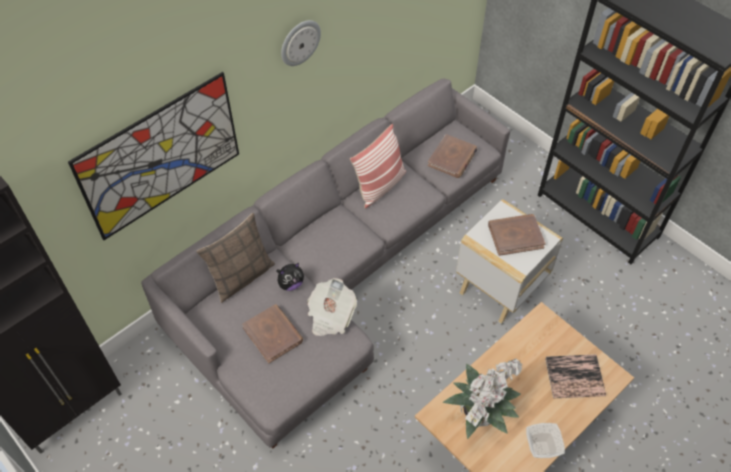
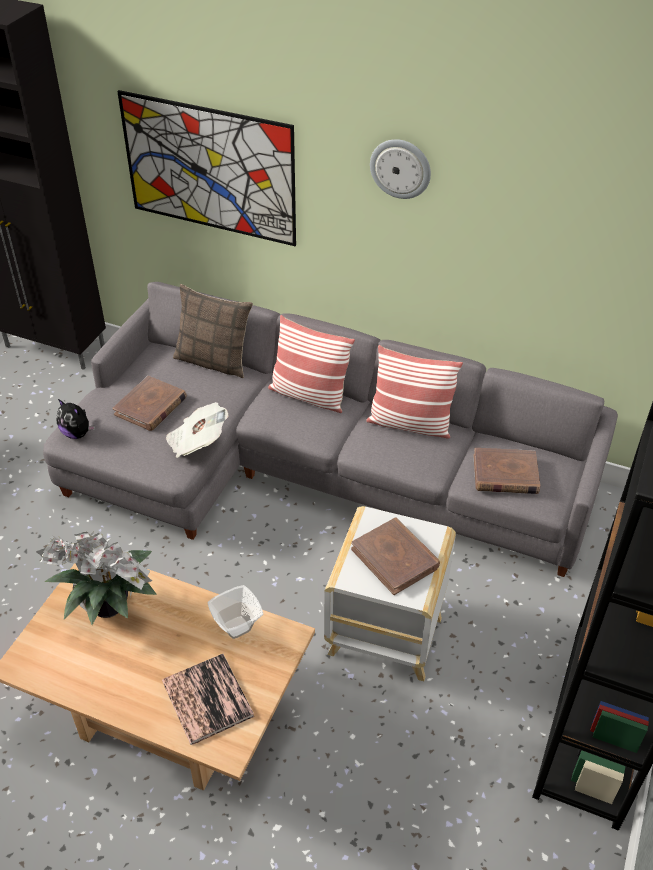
camera: 65 degrees right, 10 degrees down
(290, 284) = (223, 398): plush toy -> plush toy (77, 433)
(318, 231) = (309, 395): none -> pillow
(540, 450) = (79, 687): bowl -> bowl (236, 627)

